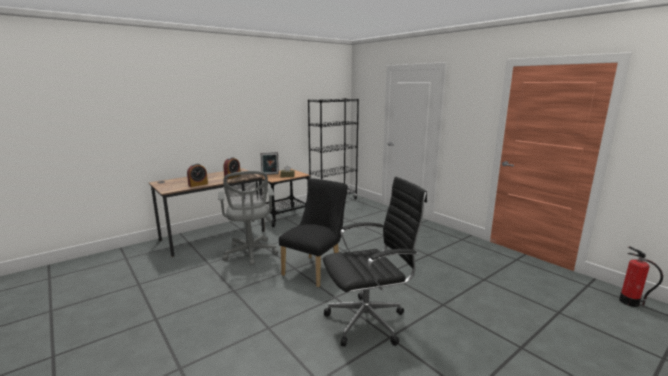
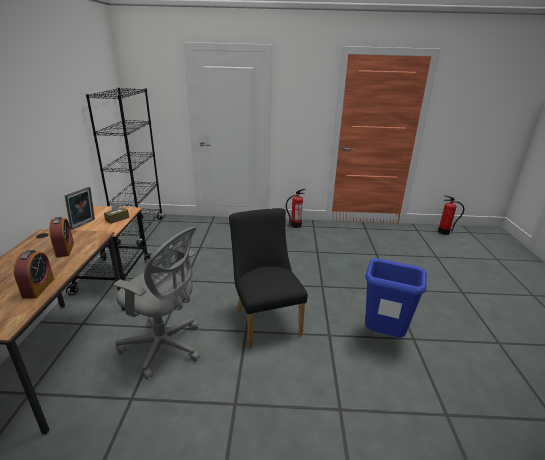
camera: 50 degrees left, 10 degrees up
(369, 321) = (383, 336): black office chair -> blue trash can
(446, 233) = (296, 225): none -> fire extinguisher

